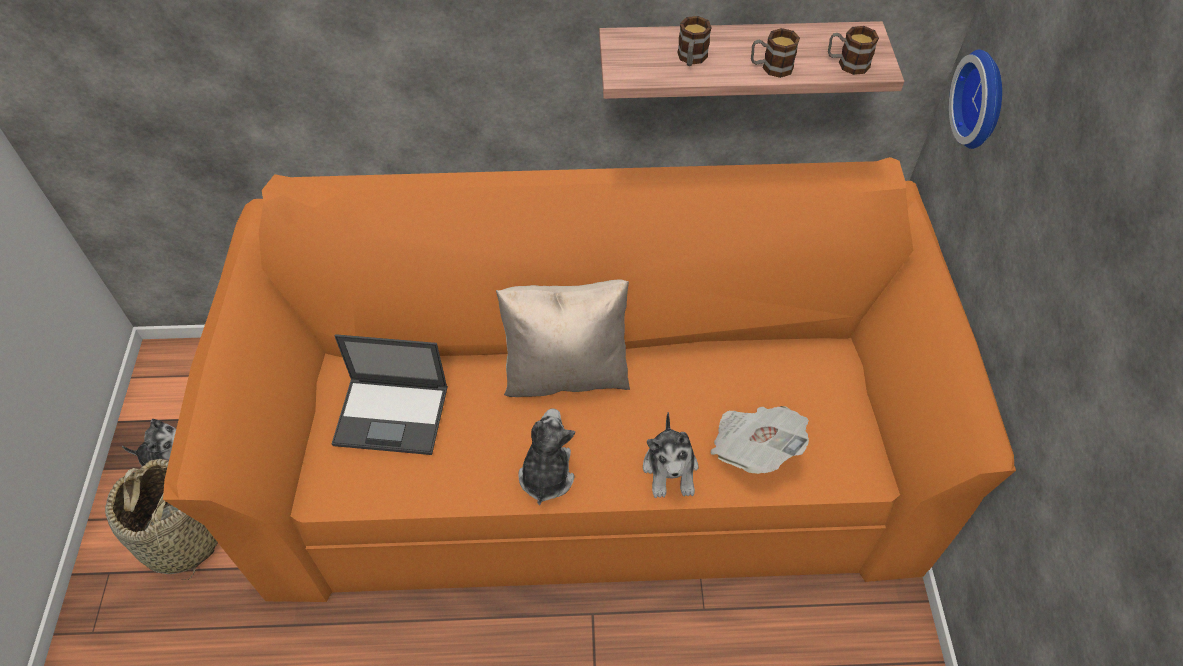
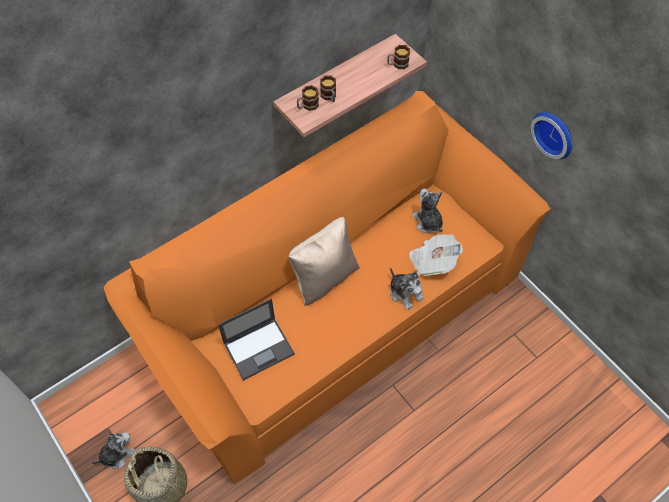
camera: 35 degrees left, 5 degrees up
(546, 474) = (353, 330): plush toy -> plush toy (428, 222)
(771, 67) = (367, 83): mug -> mug (307, 106)
(984, 99) = (458, 51): wall clock -> wall clock (555, 133)

